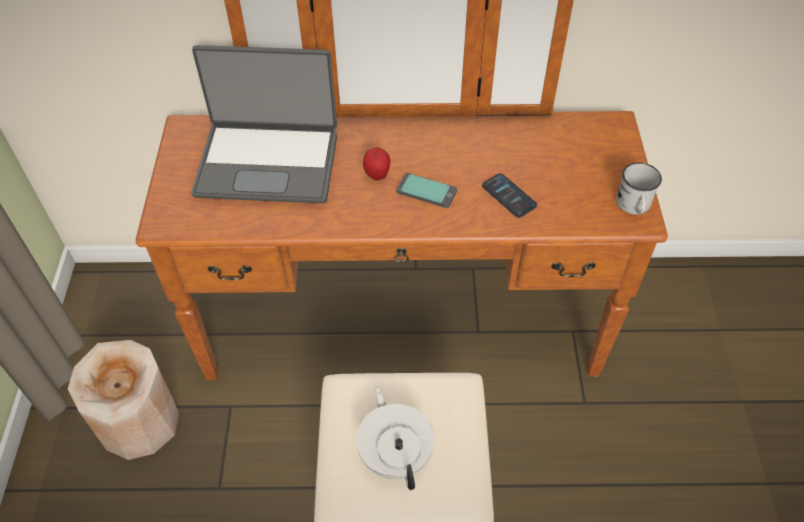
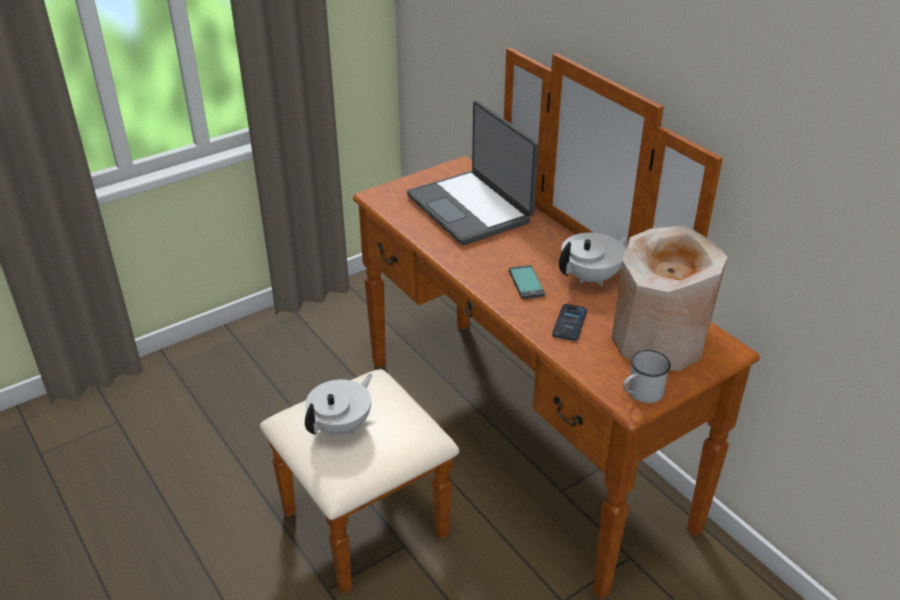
camera: 55 degrees right, 15 degrees down
(138, 420) = (315, 350): beige vase -> beige vase (659, 339)
(377, 175) = (514, 255): apple -> none
(457, 144) = (591, 277): none -> white teapot

